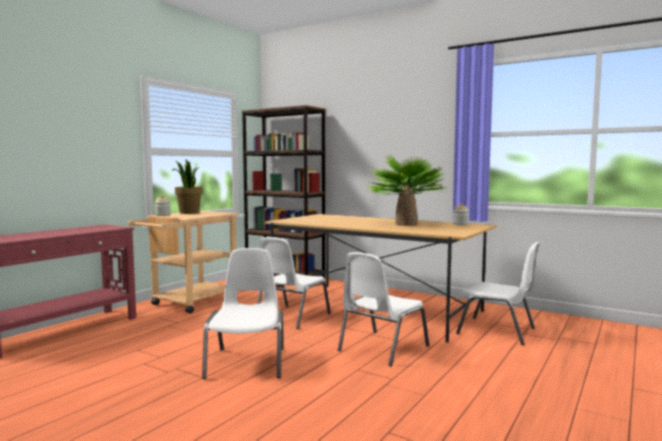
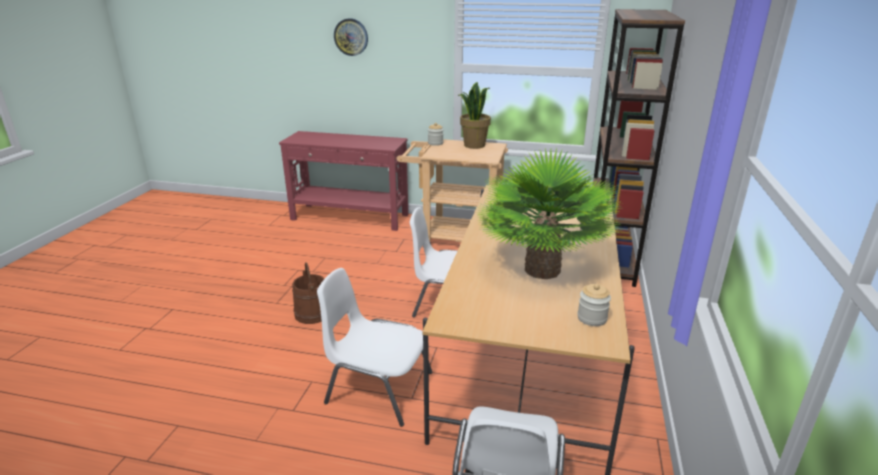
camera: 70 degrees right, 20 degrees up
(38, 118) = (351, 37): none -> wall clock
(247, 362) = (313, 313): white chair -> brown bucket

